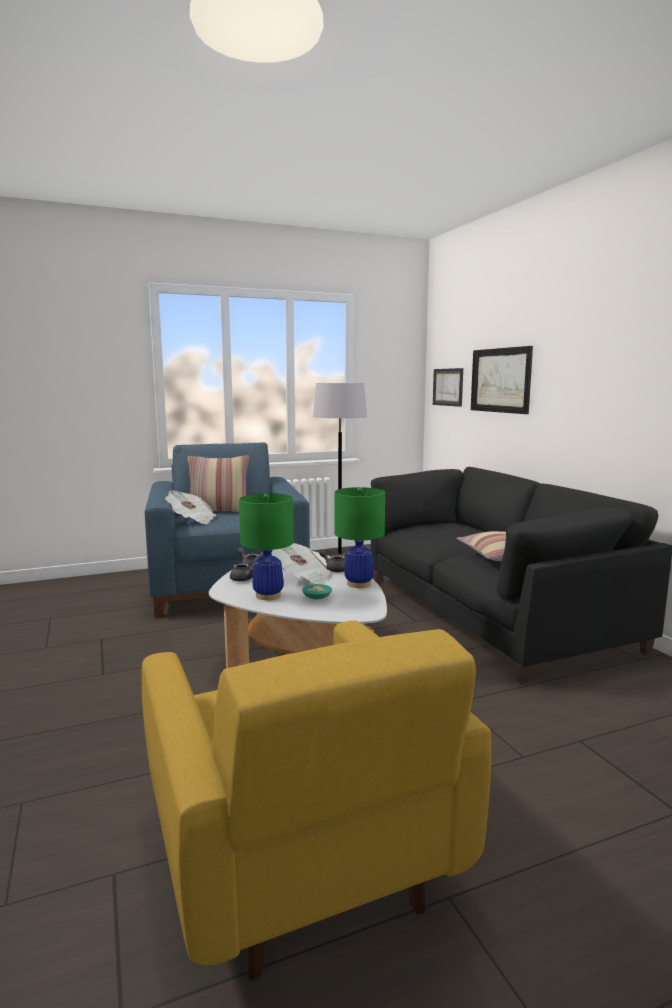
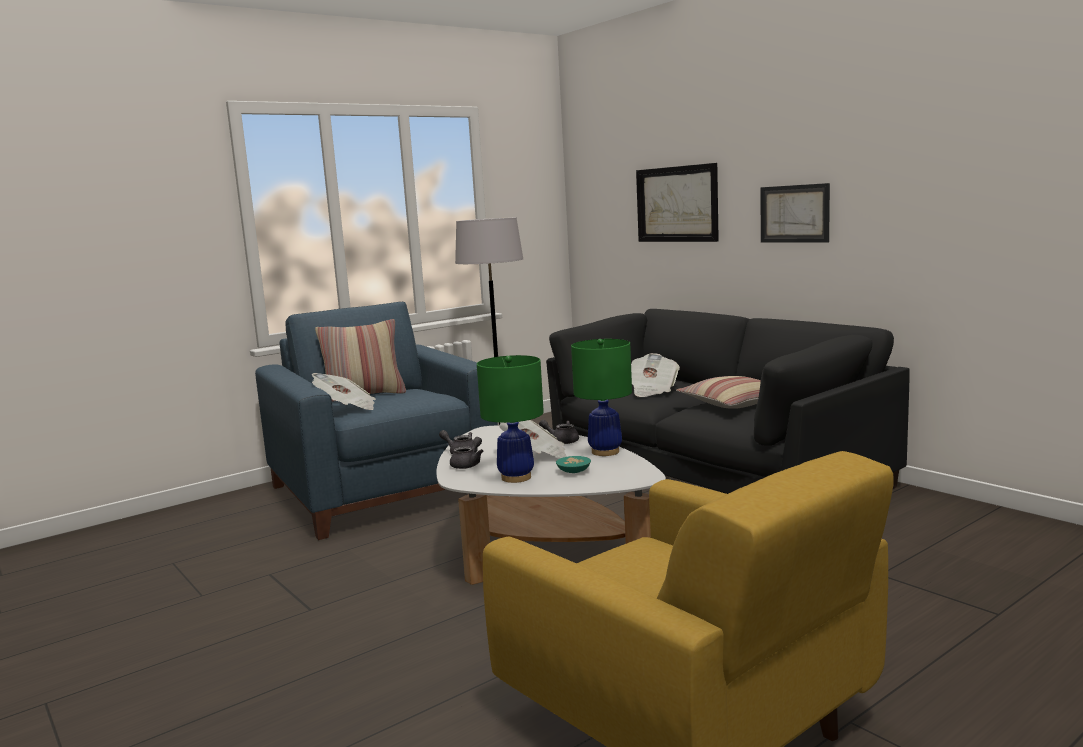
camera: 15 degrees left, 0 degrees up
(445, 535) = (651, 390): none -> newspaper
(448, 387) = (602, 215): picture -> picture (794, 214)

